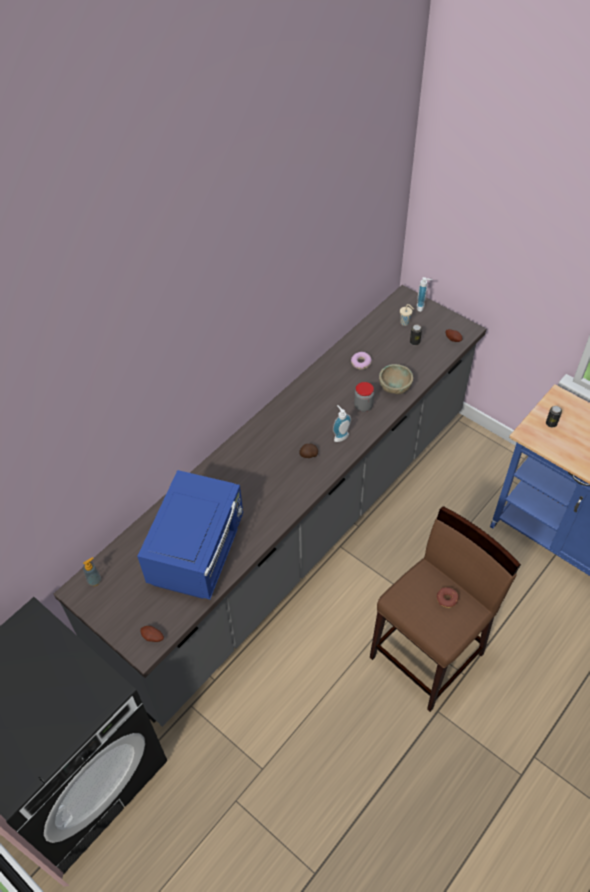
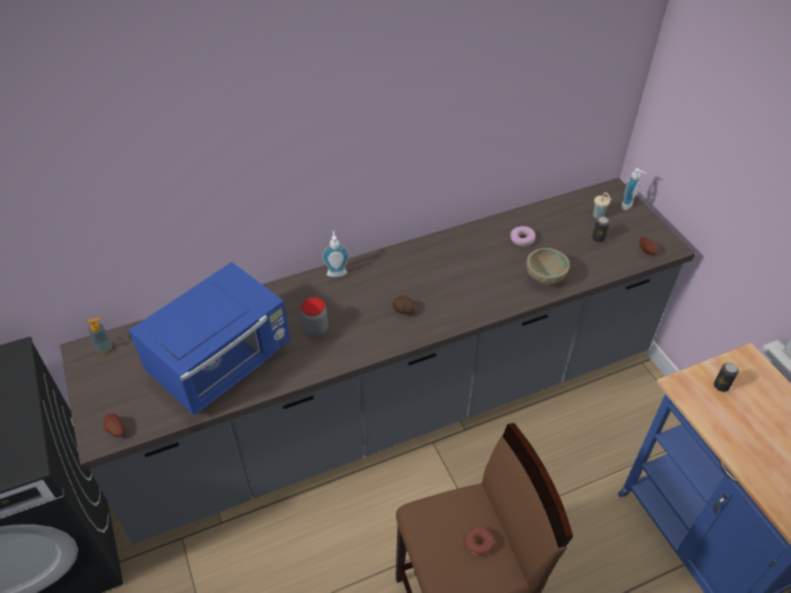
camera: 25 degrees right, 5 degrees down
(340, 436) = (451, 304): soap dispenser -> soap dispenser (336, 272)
(363, 406) = (497, 283): jar -> jar (316, 329)

